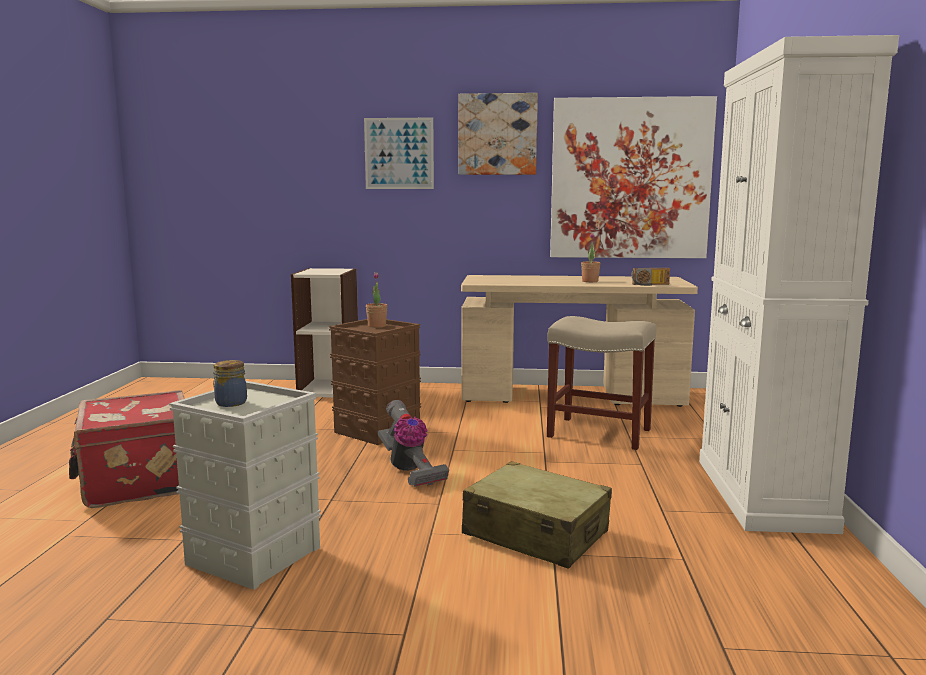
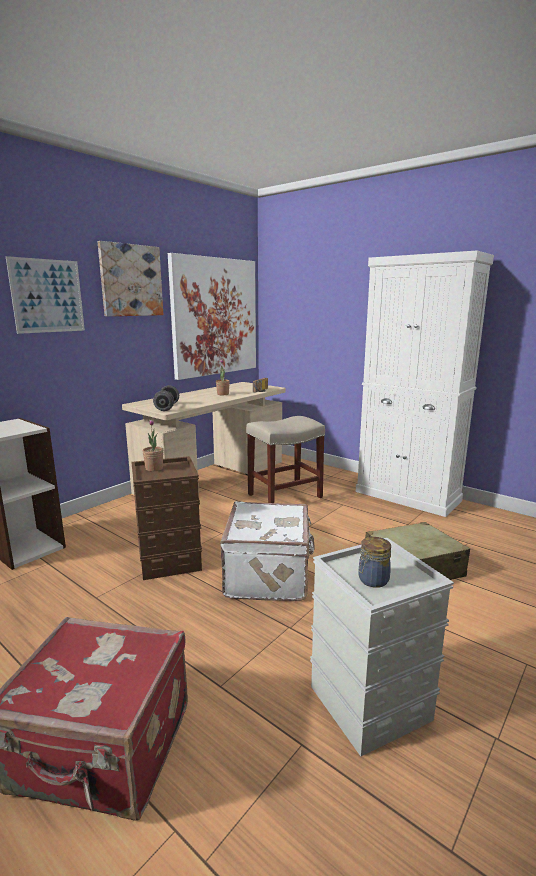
camera: 55 degrees left, 5 degrees up
(409, 470) = (269, 575): vacuum cleaner -> white suitcase
(487, 281) = (167, 407): none -> grey dumbbell

